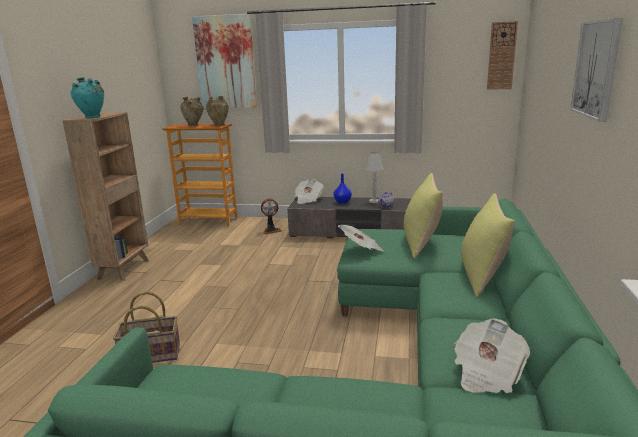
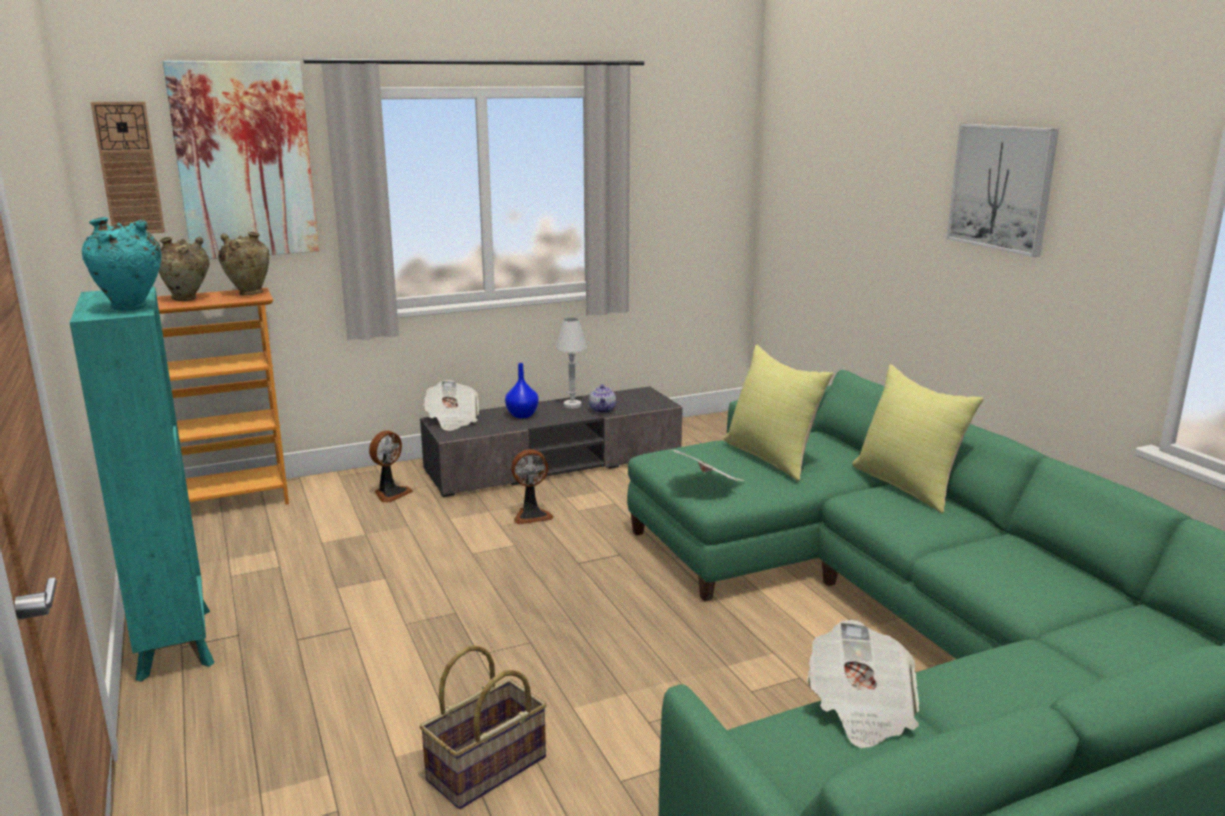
camera: 35 degrees left, 0 degrees up
(124, 269) = (175, 642): brown bookcase -> turquoise bookcase
(316, 253) = (531, 515): none -> fan
(486, 373) = (1080, 597): newspaper -> newspaper (861, 710)
(501, 56) = (729, 149): wall clock -> wall clock (129, 169)

